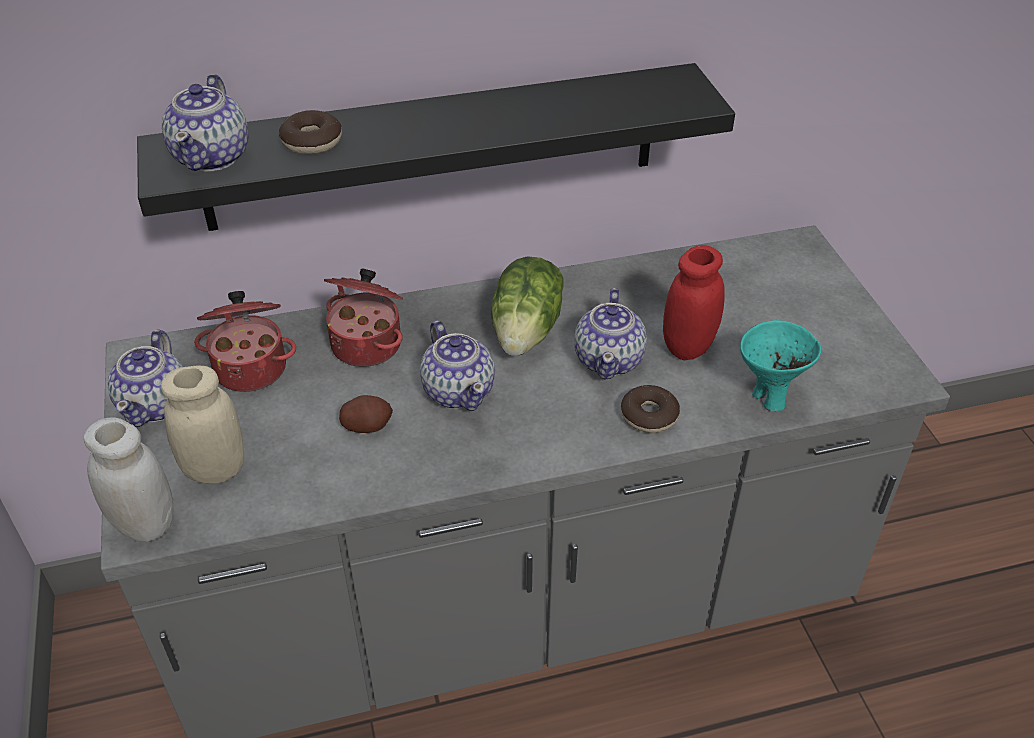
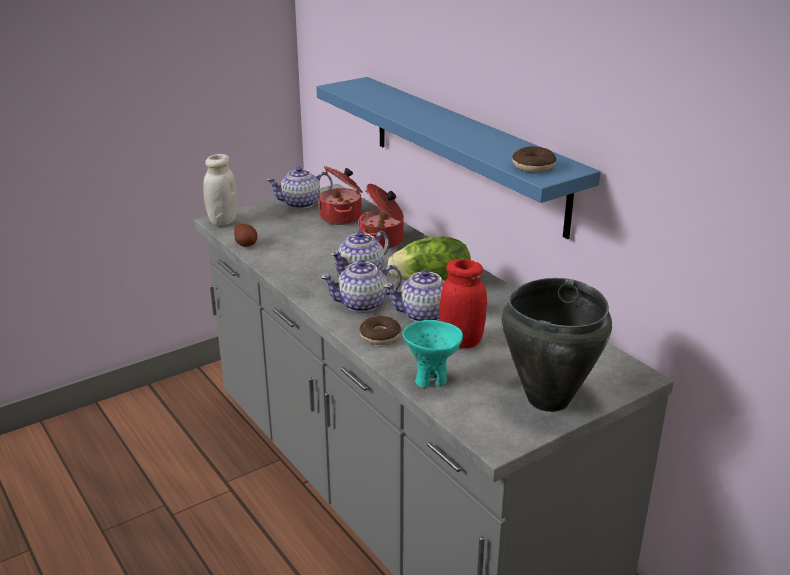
camera: 70 degrees right, 15 degrees down
(213, 156) = (361, 89): teapot -> teapot (363, 304)
(215, 469) = (265, 226): beige jar -> none
(312, 142) = (392, 102): donut -> donut (533, 166)
(367, 425) = (317, 254): potato -> potato (246, 244)
(433, 147) = (465, 152): black shelf -> blue shelf
(831, 318) = (547, 399): none -> black cooking pot

